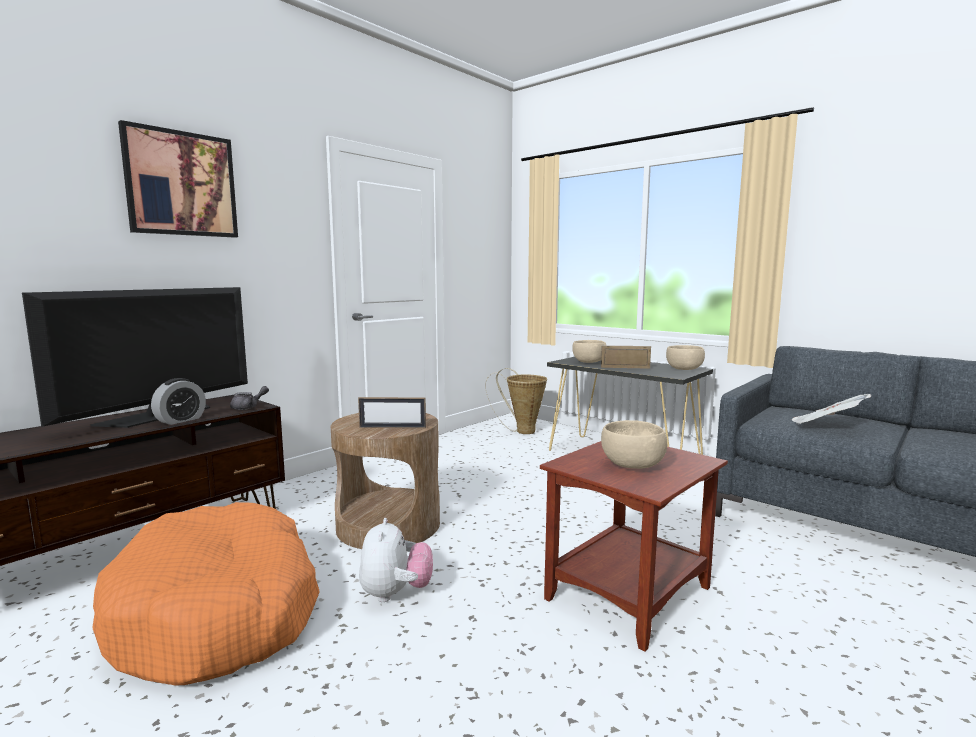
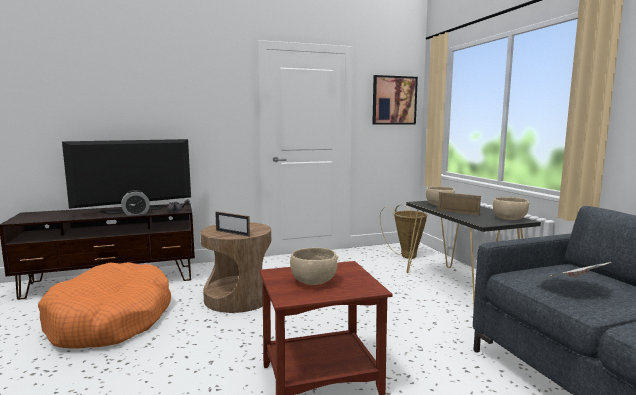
camera: 30 degrees right, 0 degrees up
(181, 184) = (161, 79): picture -> picture (394, 100)
(395, 593) = (192, 336): plush toy -> none

